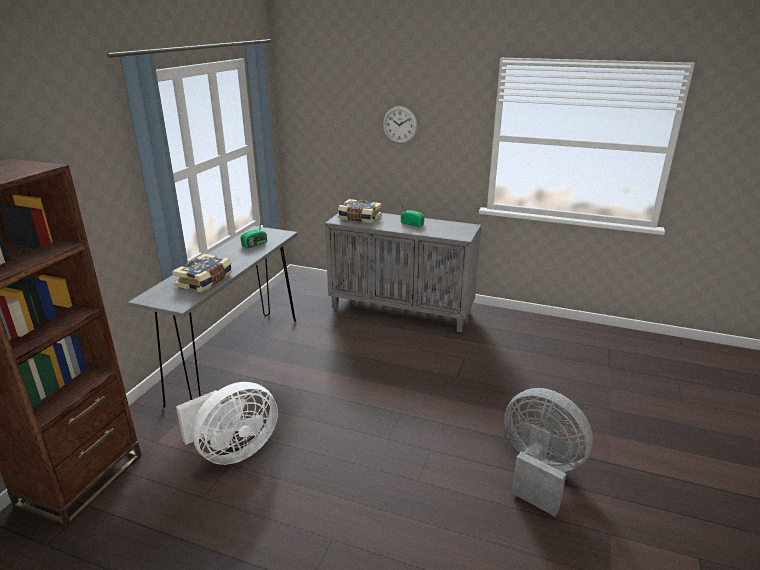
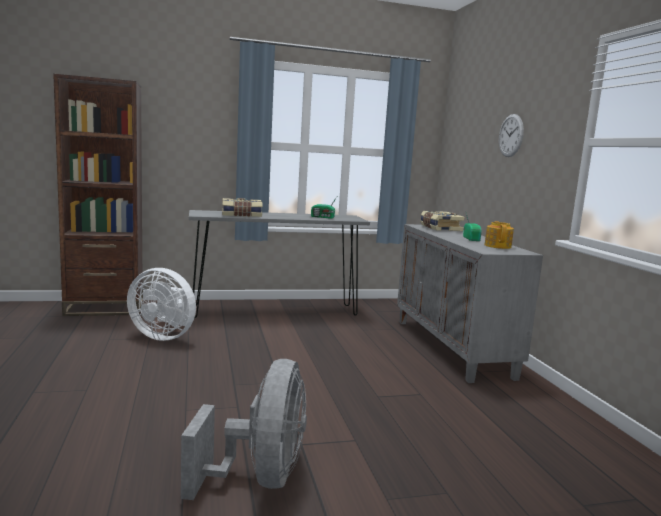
camera: 55 degrees right, 15 degrees down
(445, 226) = (498, 246): none -> teapot

